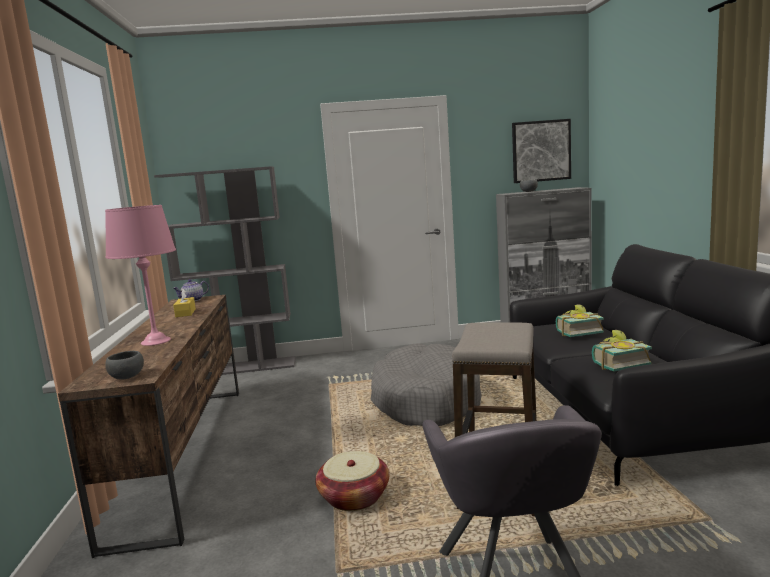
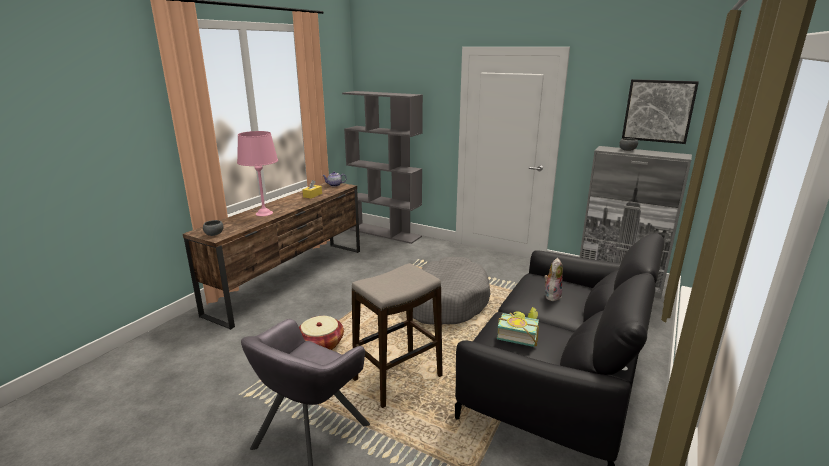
camera: 35 degrees right, 10 degrees up
(577, 332) = (551, 295): book -> plush toy

